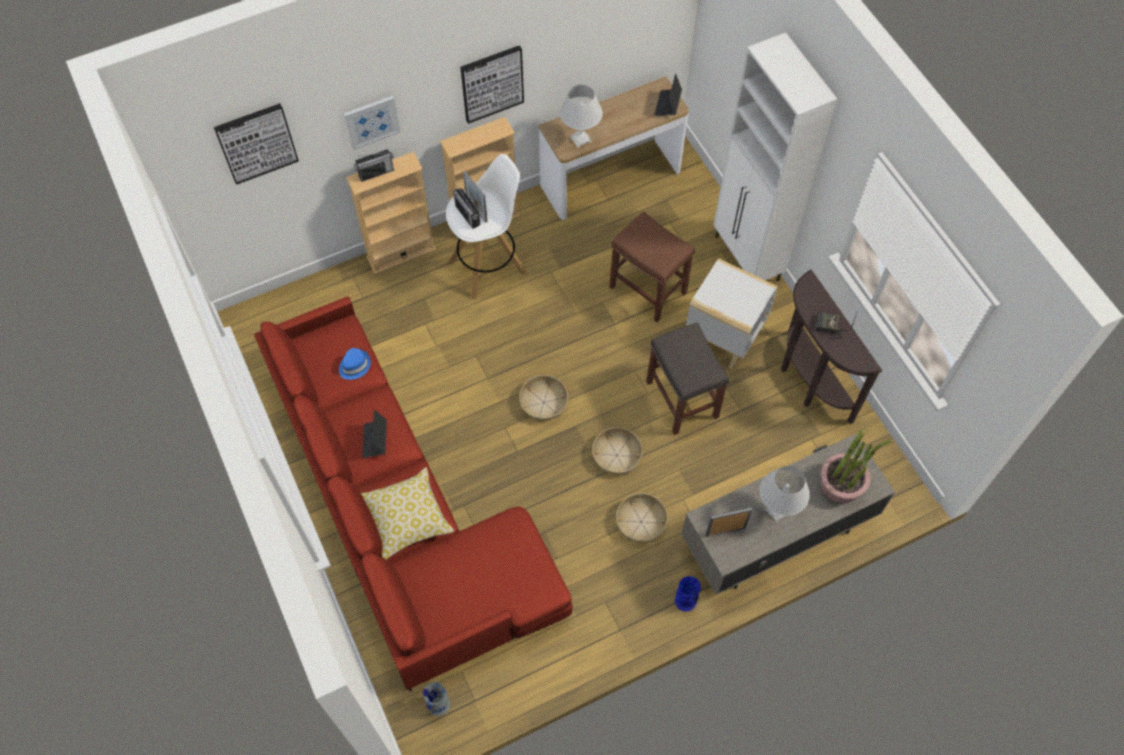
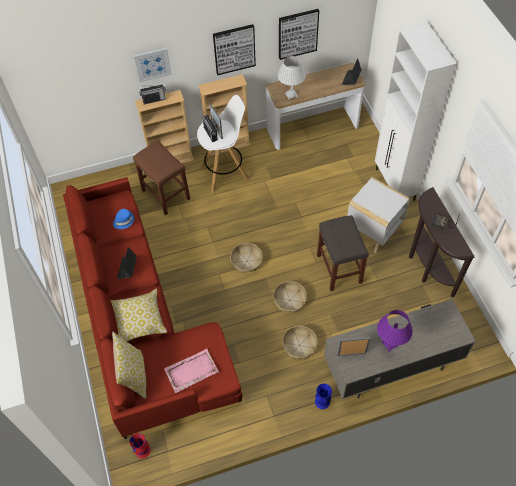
camera: 10 degrees right, 5 degrees down
(256, 142) = (74, 67): picture -> picture (297, 33)
(414, 600) = (134, 375): none -> pillow
(438, 704) = (142, 450): grey vase -> red vase
(497, 584) = (191, 371): none -> pink tray
(649, 290) = (327, 198): brown stool -> brown stool (166, 195)
(777, 510) = (390, 343): white table lamp -> purple table lamp
(841, 484) = (438, 331): potted plant -> none

